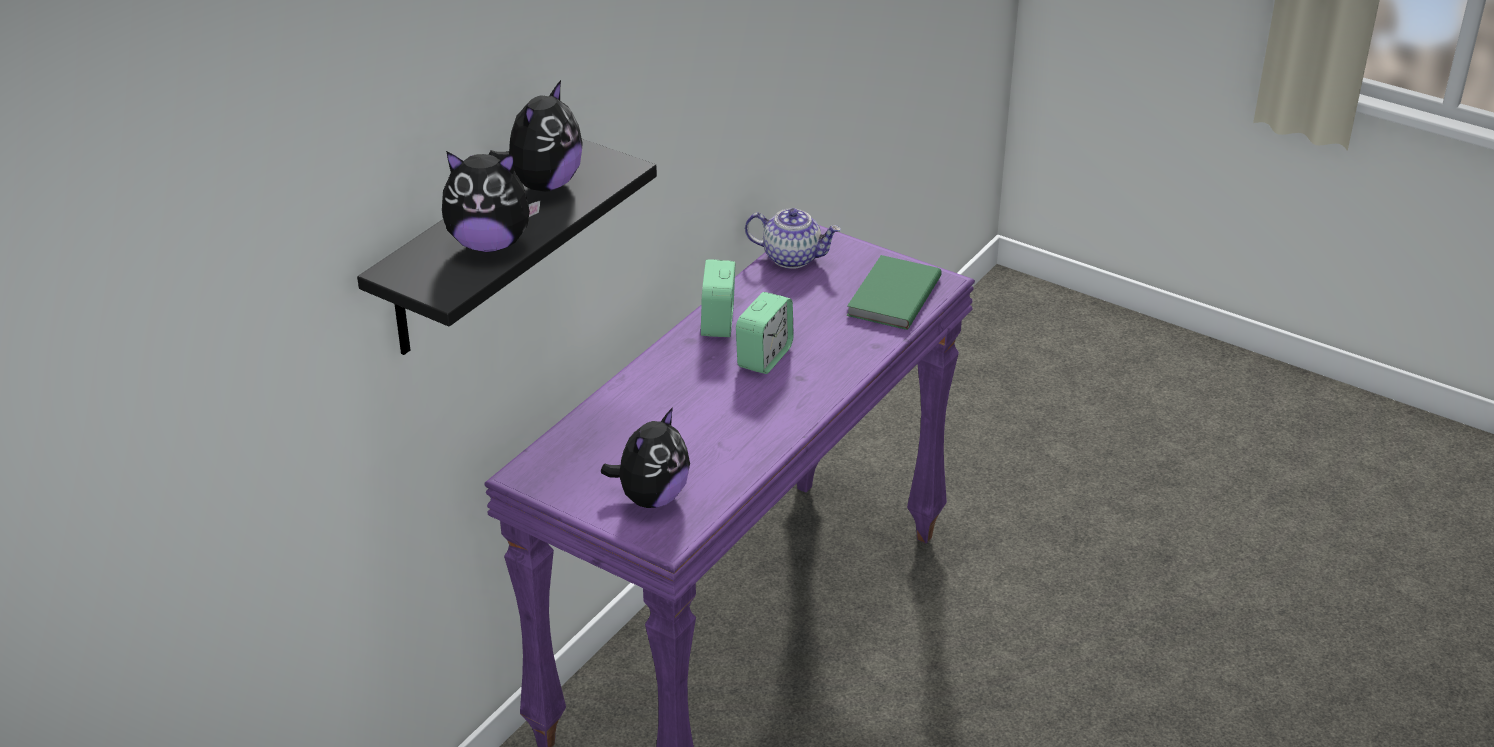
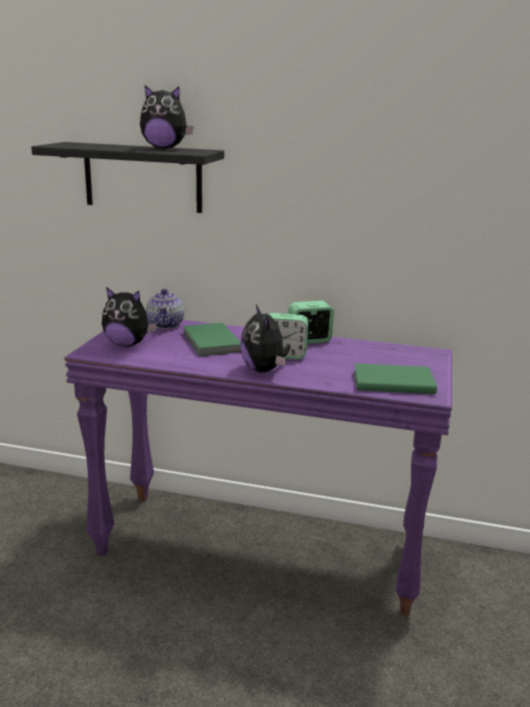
camera: 70 degrees right, 15 degrees down
(490, 244) = (99, 146): plush toy -> plush toy (264, 370)
(682, 413) = (210, 342): none -> green book
(792, 257) = (402, 350): teapot -> teapot (166, 325)

